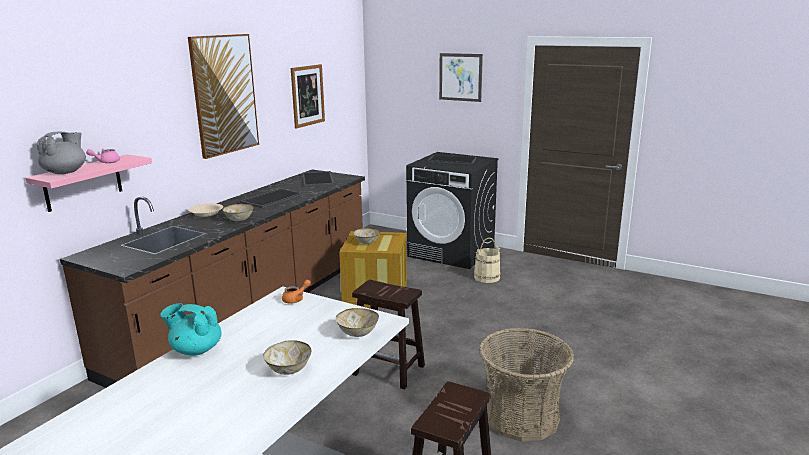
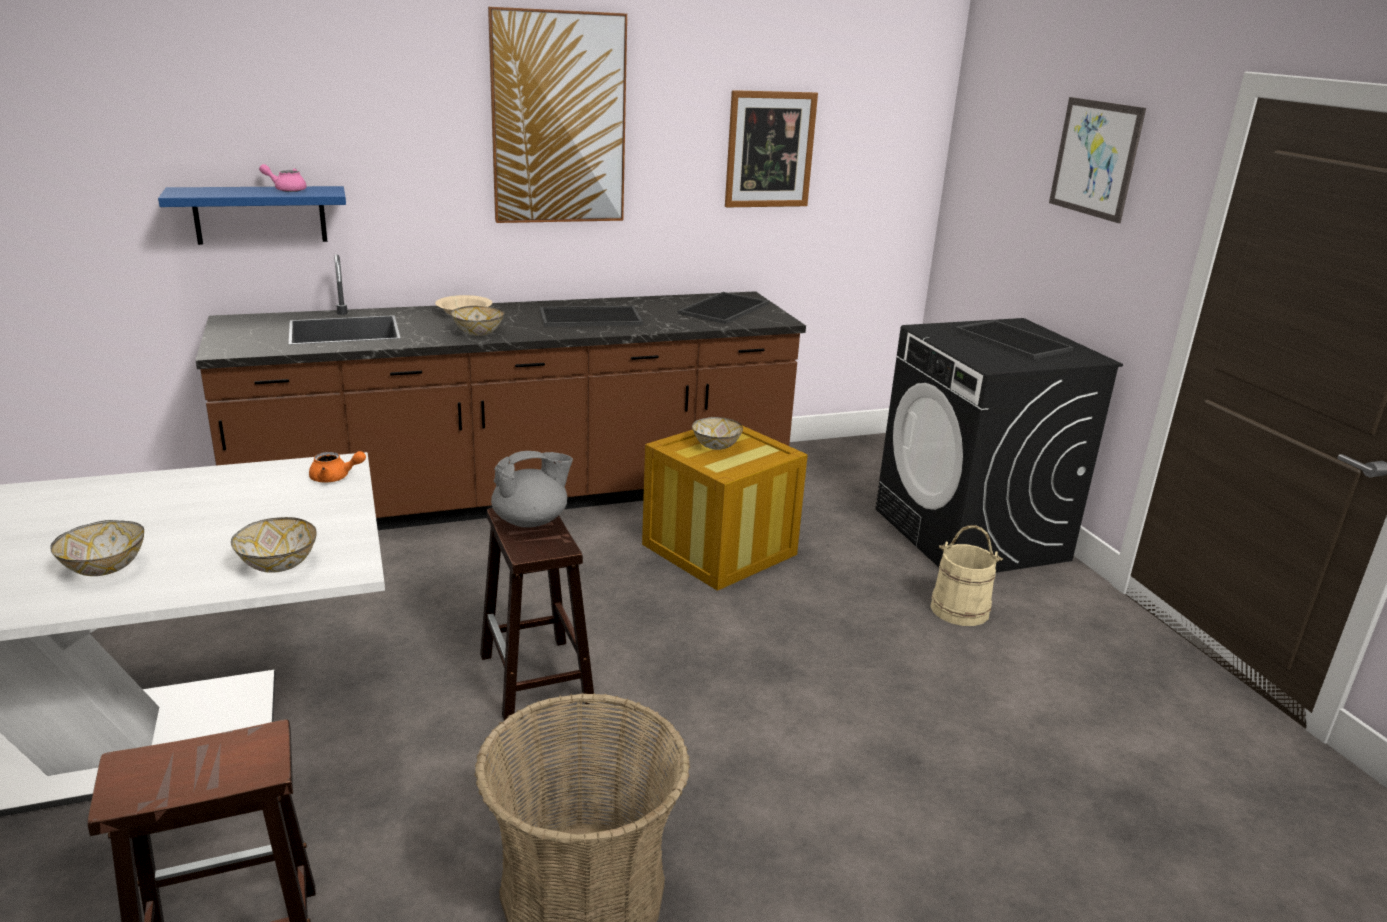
camera: 40 degrees right, 5 degrees up
(66, 172) = (211, 191): grey teapot -> grey teapot (531, 521)
(83, 183) = (260, 214): pink shelf -> blue shelf
(196, 350) = (104, 488): turquoise teapot -> none

